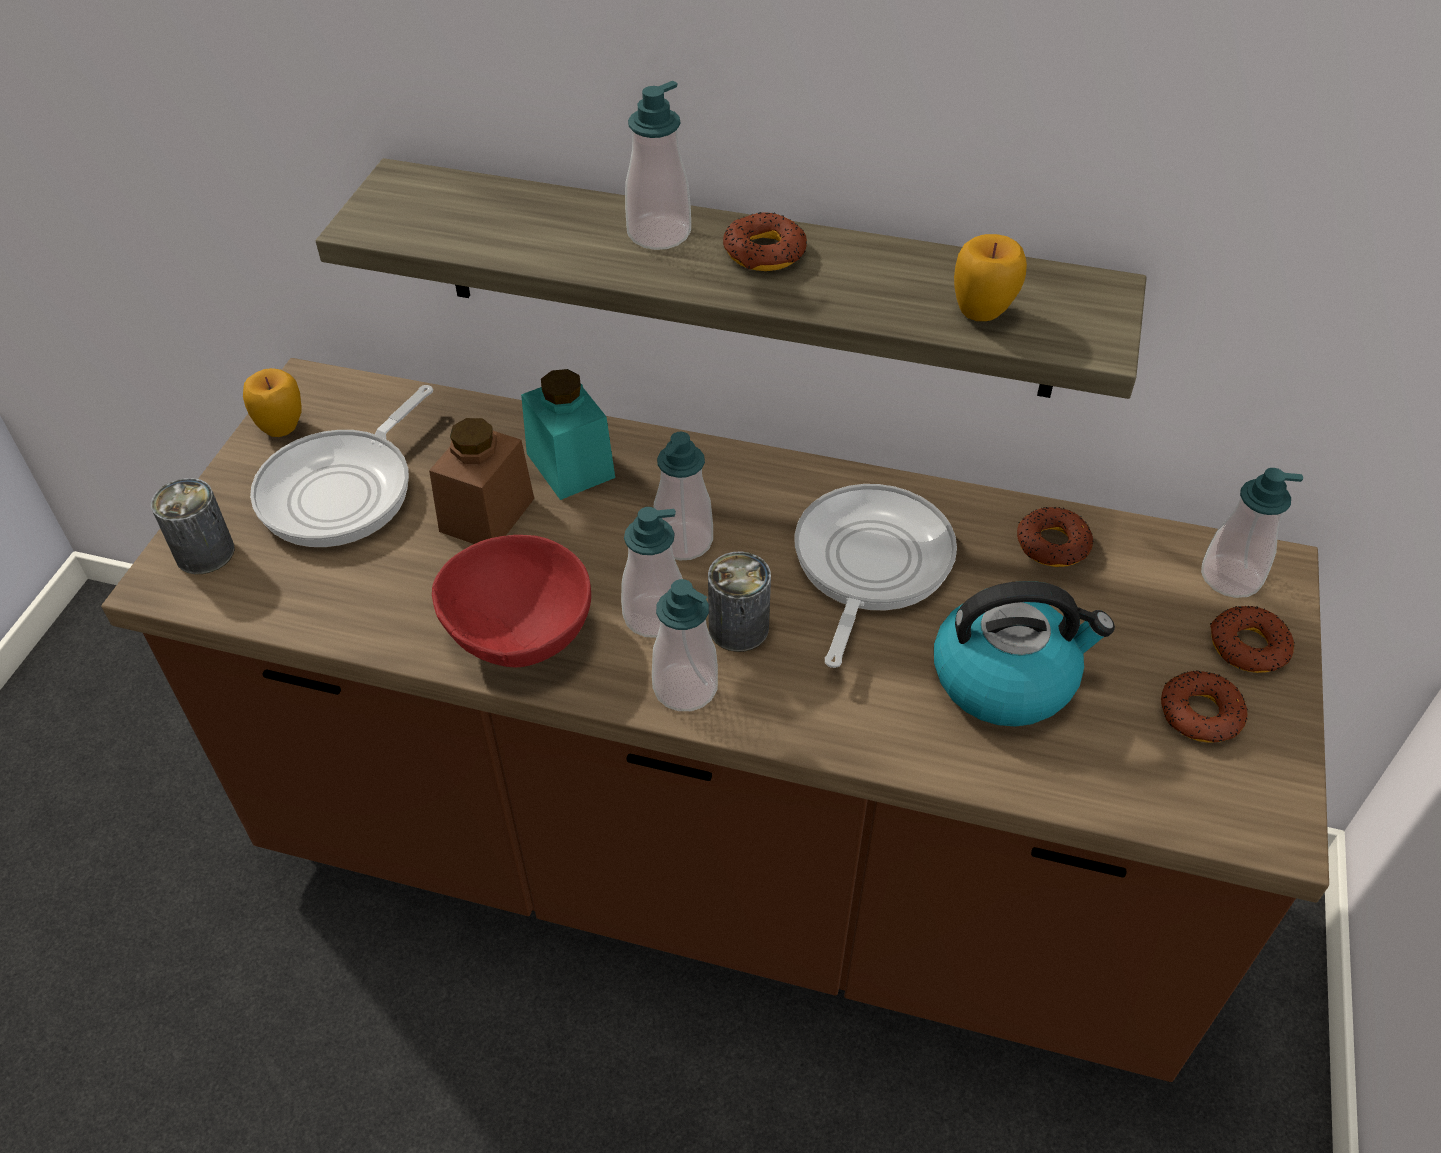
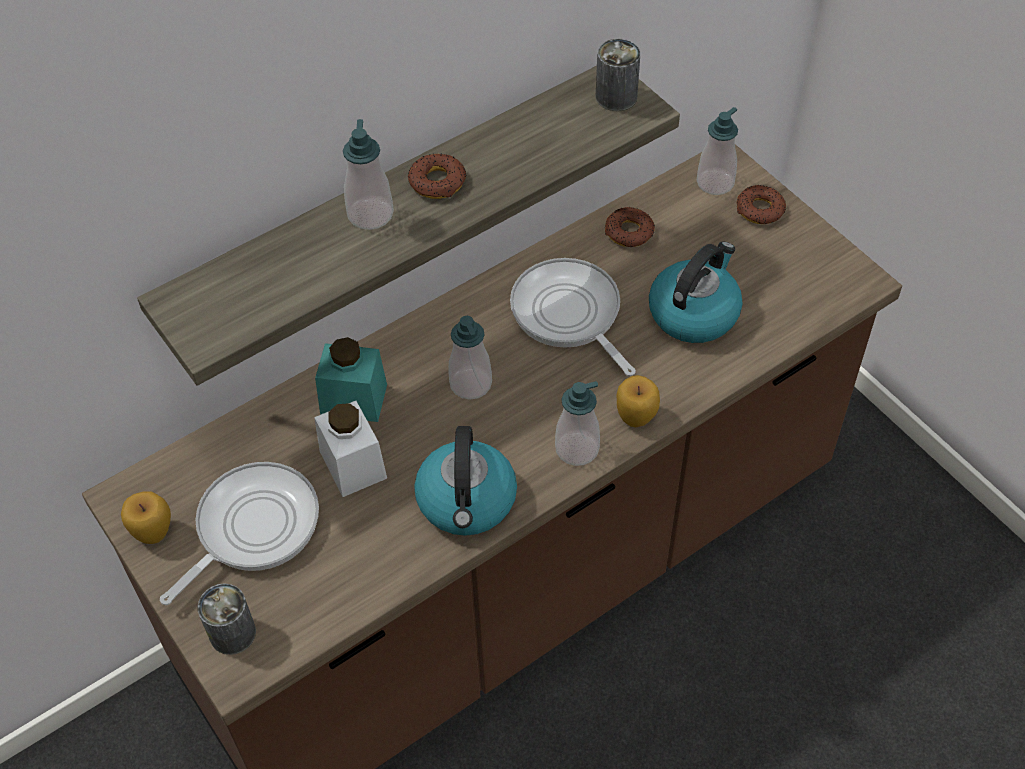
camera: 50 degrees left, 5 degrees up
(343, 490) = (252, 528): frying pan -> frying pan turned 120 degrees counterclockwise
(487, 515) = (353, 465): brown jar -> white jar
(521, 634) = (467, 502): red bowl -> kettle
(654, 616) = (513, 432): soap dispenser -> none
(738, 628) = (558, 399): can -> can (616, 96)
(982, 312) = (579, 133): apple -> apple (636, 417)
(1199, 713) = (780, 257): donut -> none

